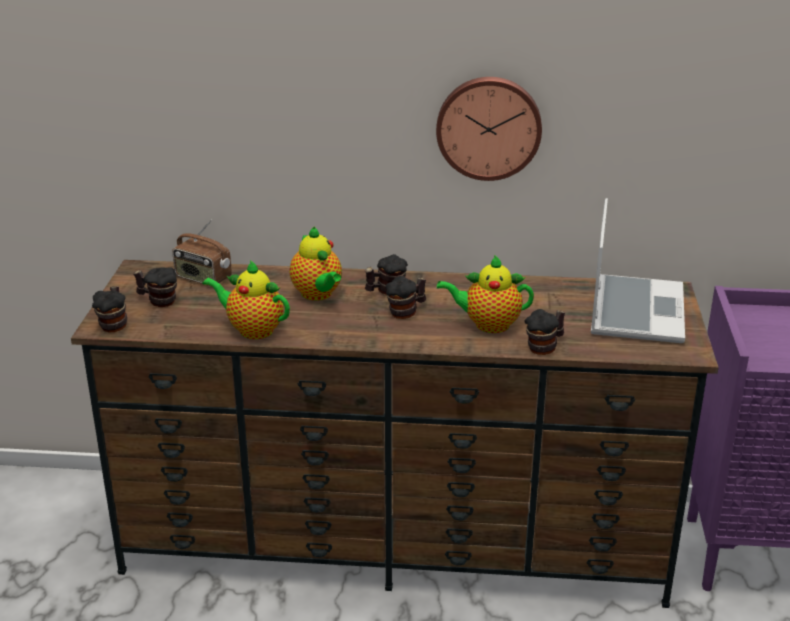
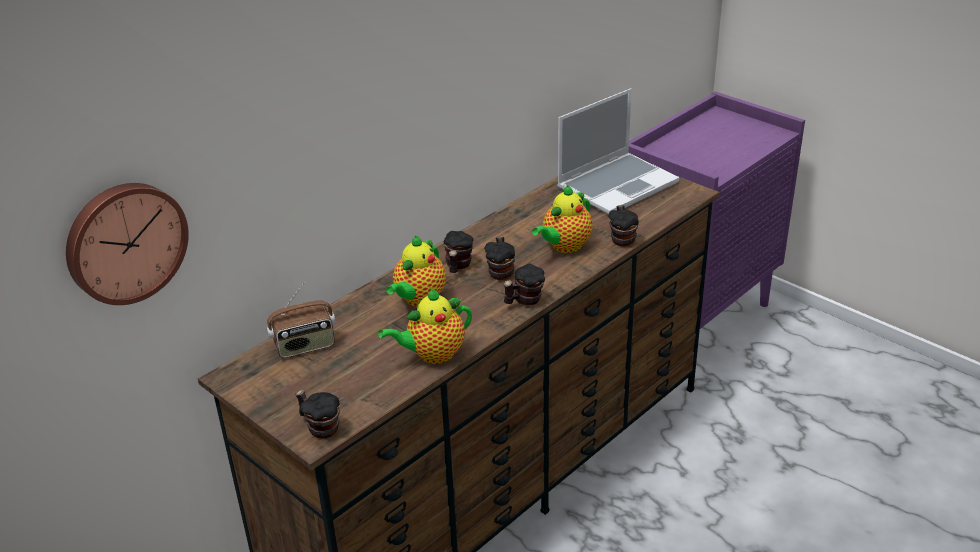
camera: 50 degrees left, 5 degrees up
(158, 301) = (312, 387): mug -> mug (524, 301)
(318, 295) = (418, 300): teapot -> teapot turned 105 degrees clockwise
(488, 127) = (475, 84): wall clock -> wall clock (125, 241)
(634, 310) = (617, 185): laptop -> laptop turned 90 degrees clockwise

